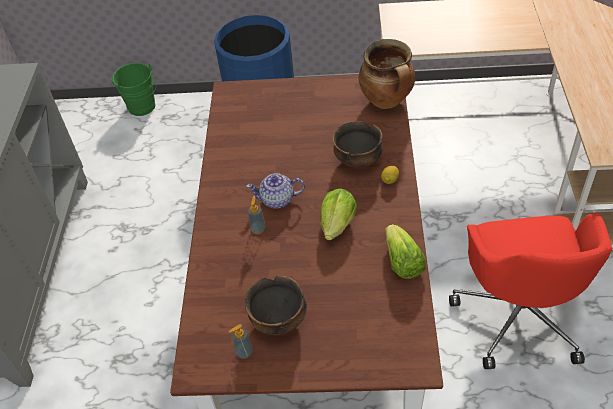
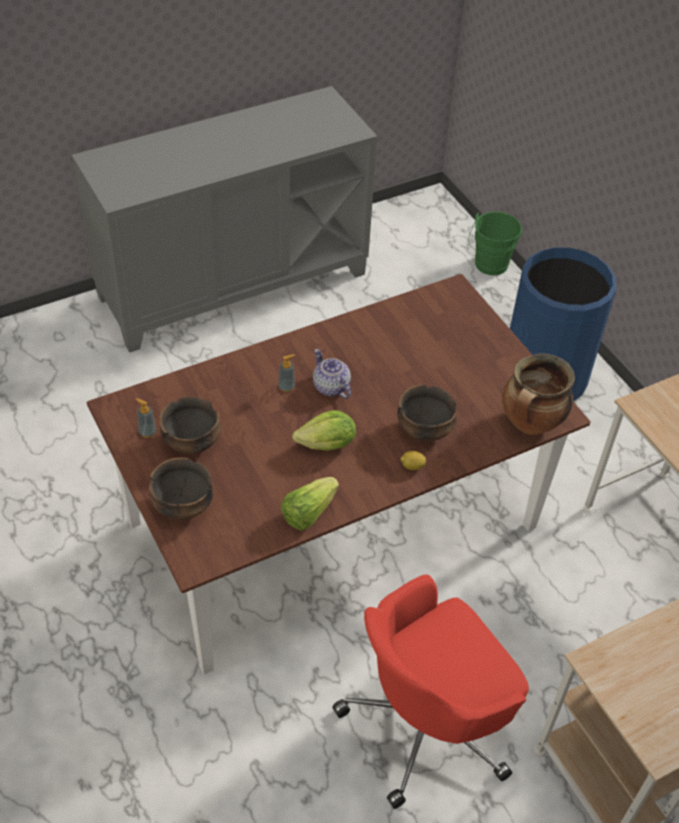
camera: 55 degrees right, 0 degrees up
(349, 353) = (182, 506): none -> bowl

